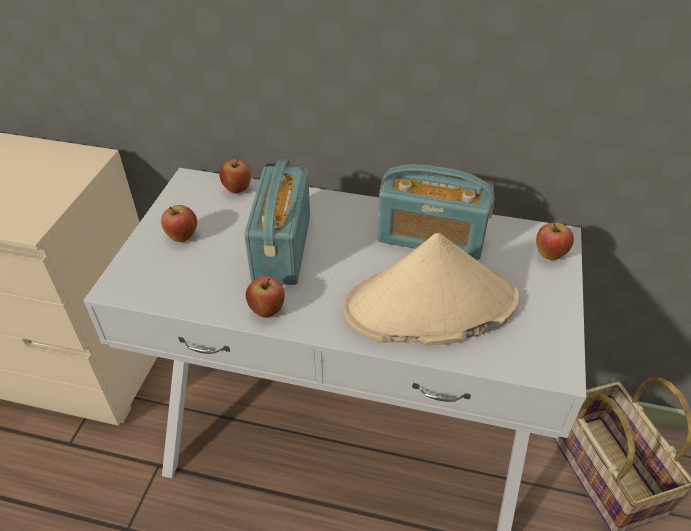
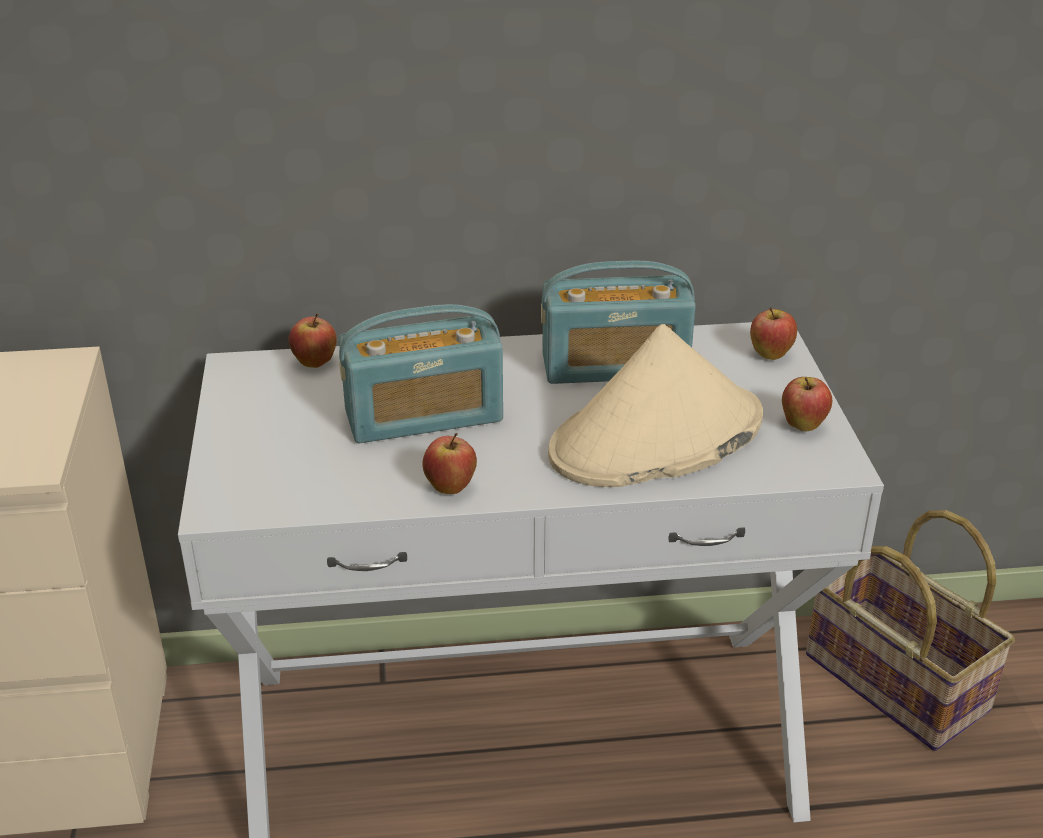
camera: 20 degrees left, 10 degrees down
(182, 237) = (274, 433): apple -> apple (803, 426)
(281, 248) = (424, 417): radio -> radio turned 90 degrees counterclockwise

